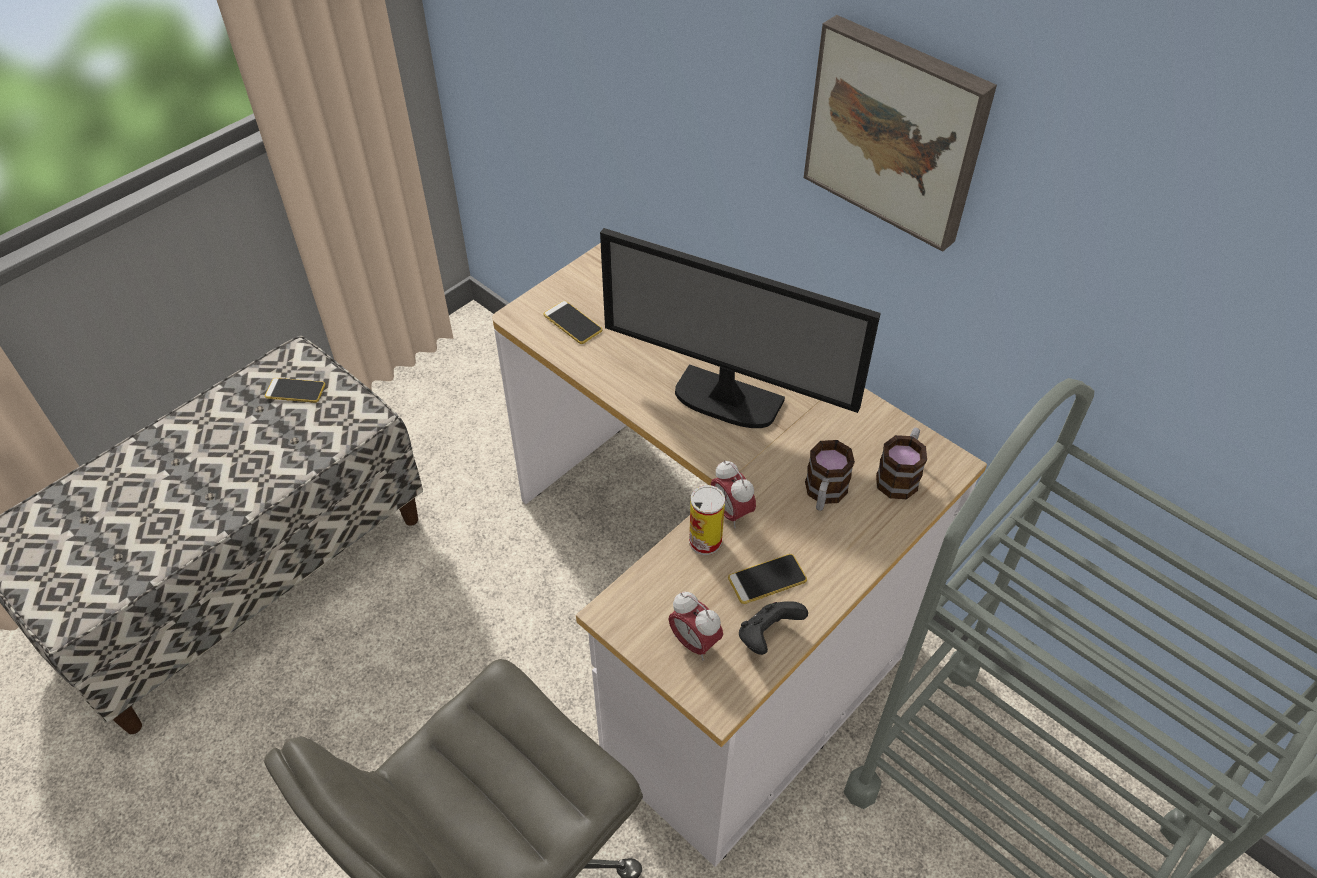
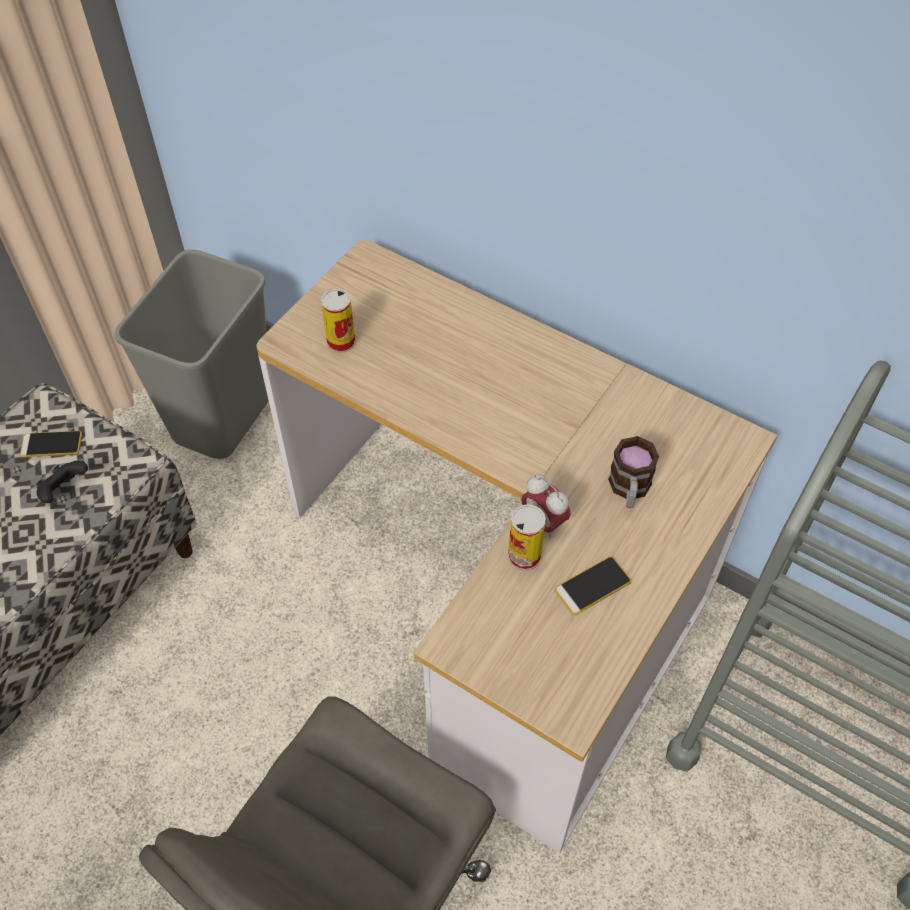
camera: 10 degrees left, 5 degrees up
(474, 404) = (224, 419): none -> grey trash can
(572, 323) = (341, 342): phone -> can
(694, 642) = (536, 662): alarm clock -> none
(726, 401) = (513, 405): monitor -> none
(767, 636) = (605, 644): black game controller -> black game controller (64, 490)
(897, 131) = (673, 127): picture -> none
(900, 475) = (698, 459): mug -> none

